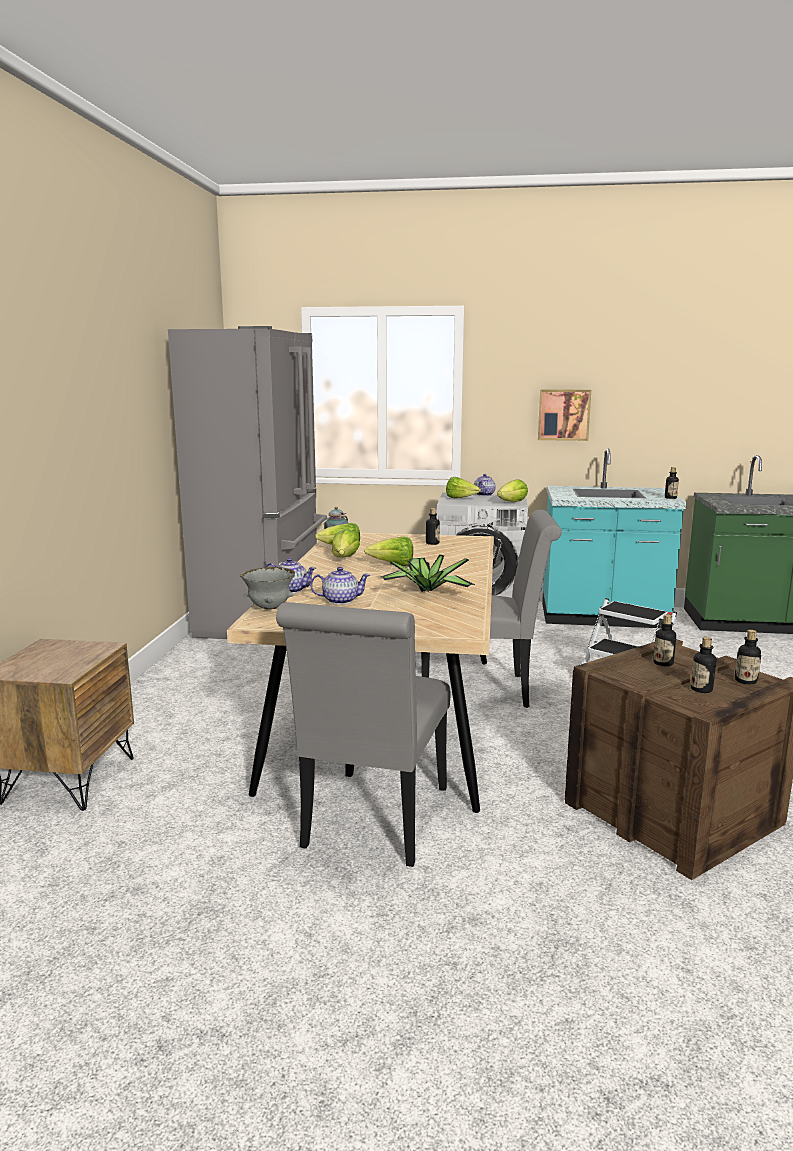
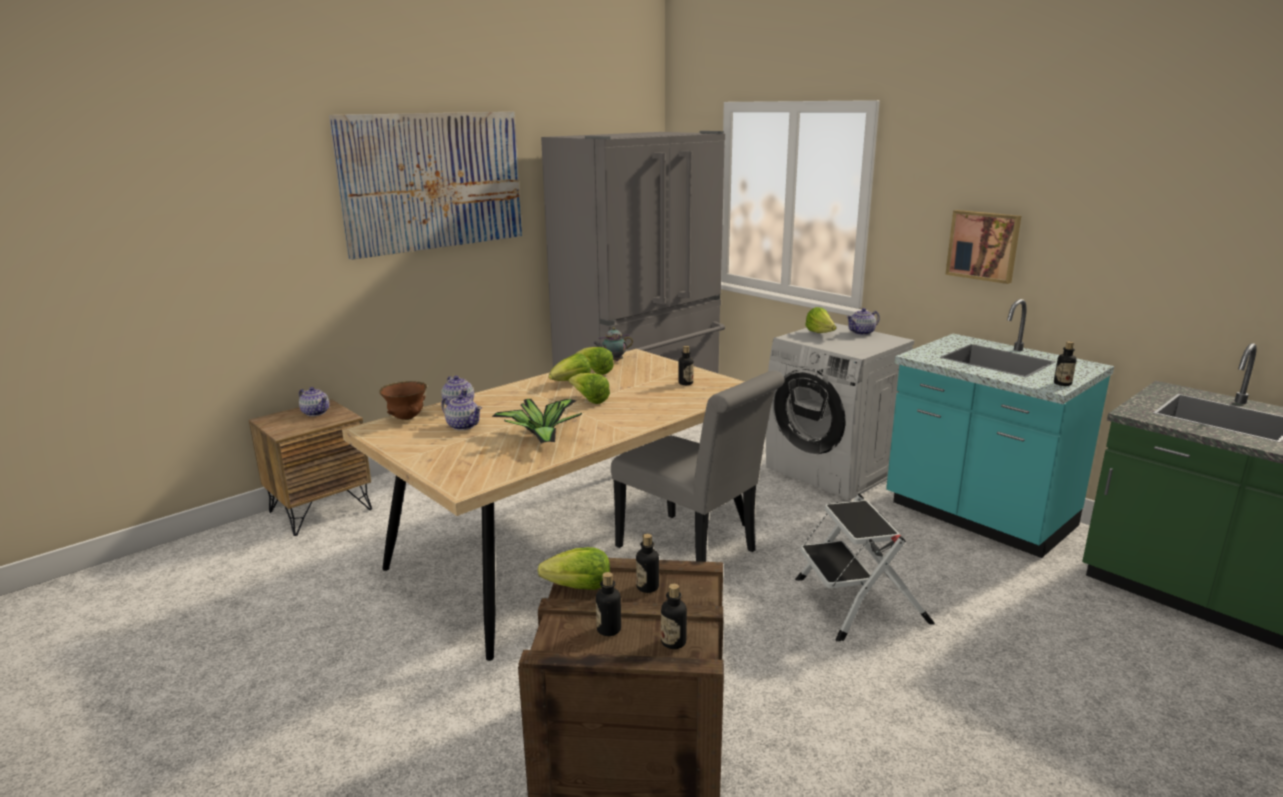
camera: 40 degrees right, 5 degrees up
(55, 652) = (315, 412): none -> teapot
(99, 369) = (433, 181): none -> picture
(269, 608) = (407, 418): grey bowl -> brown bowl
(373, 823) = (412, 630): grey chair -> none
(512, 502) = (863, 349): lettuce -> lettuce (579, 588)

